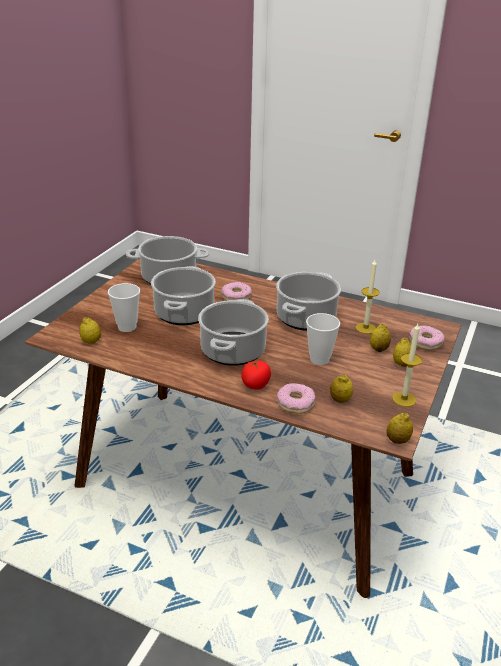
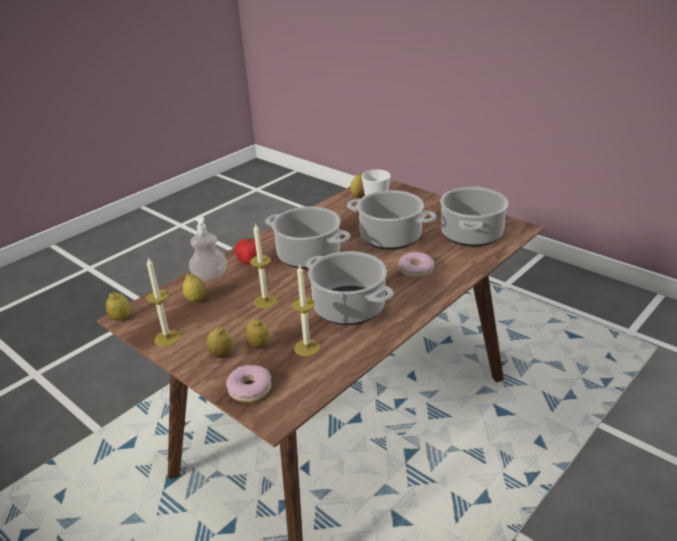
camera: 110 degrees right, 0 degrees up
(295, 403) = (210, 276): donut -> soap dispenser
(319, 359) = (265, 301): cup -> candle

